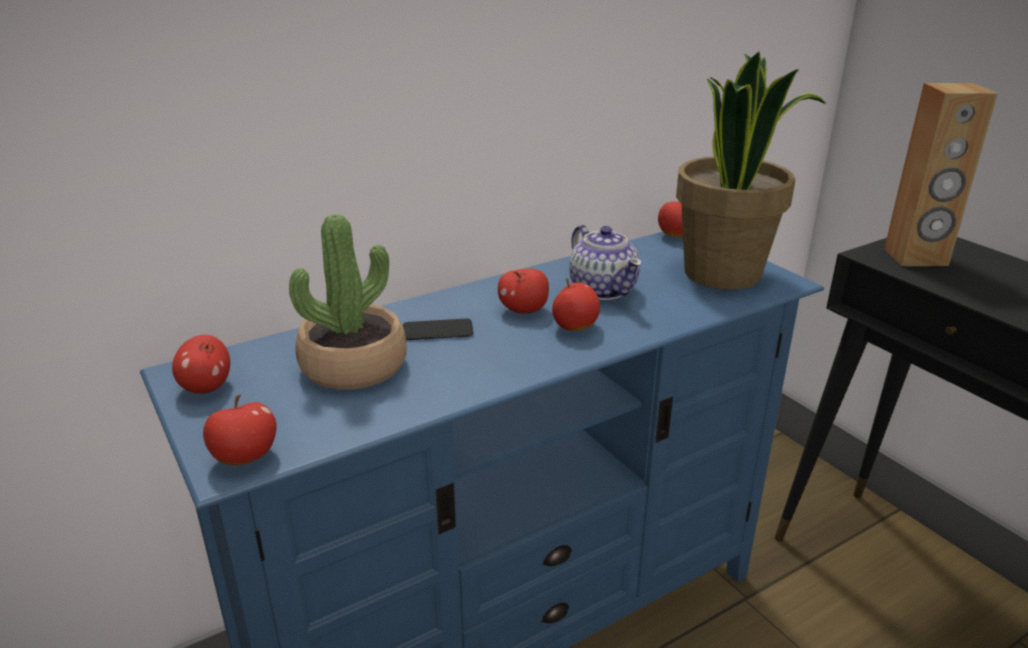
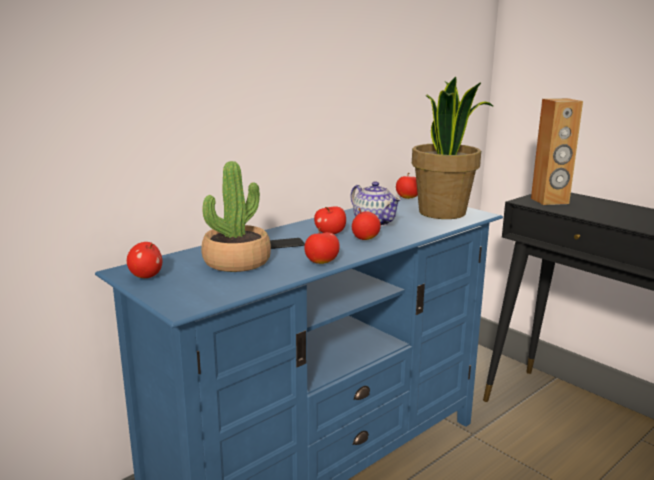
camera: 10 degrees left, 10 degrees down
(245, 458) = (191, 303): apple -> apple (322, 262)

